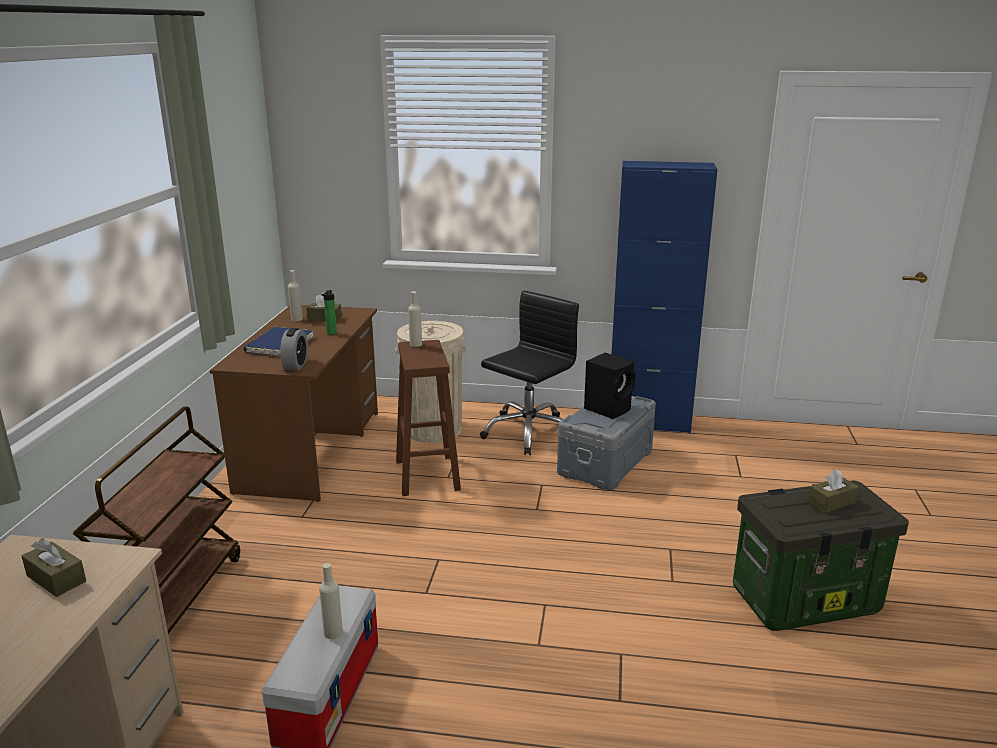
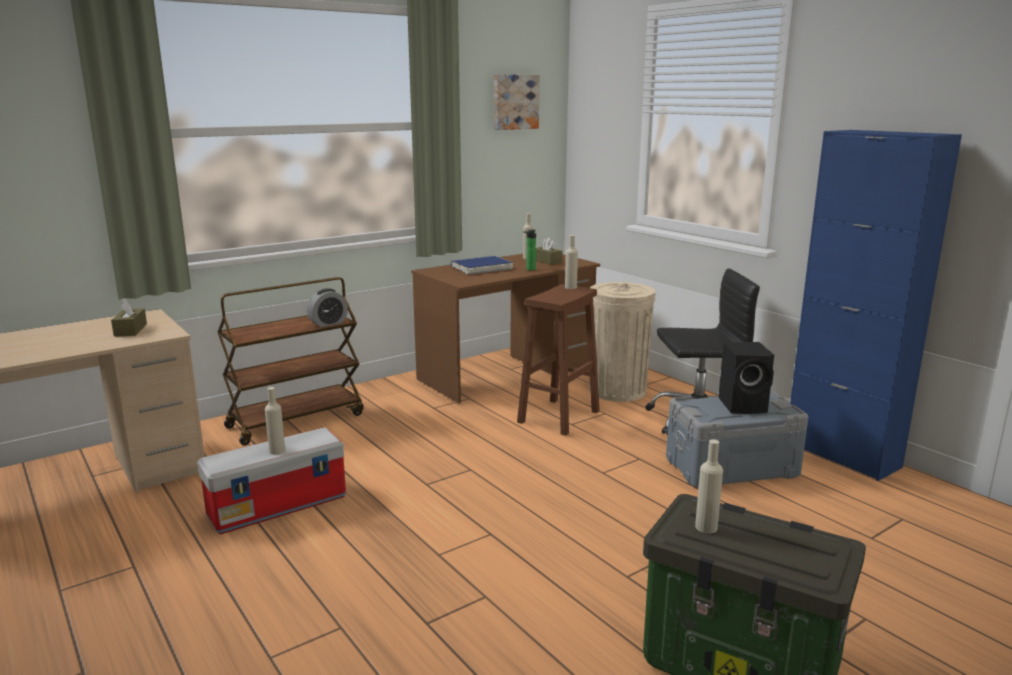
camera: 45 degrees right, 5 degrees down
(236, 143) = (515, 102): none -> picture
(296, 365) = (464, 279): alarm clock -> alarm clock (328, 323)
(793, 512) = (706, 527): none -> beige bottle
(831, 502) = (773, 541): brown tissue box -> none

